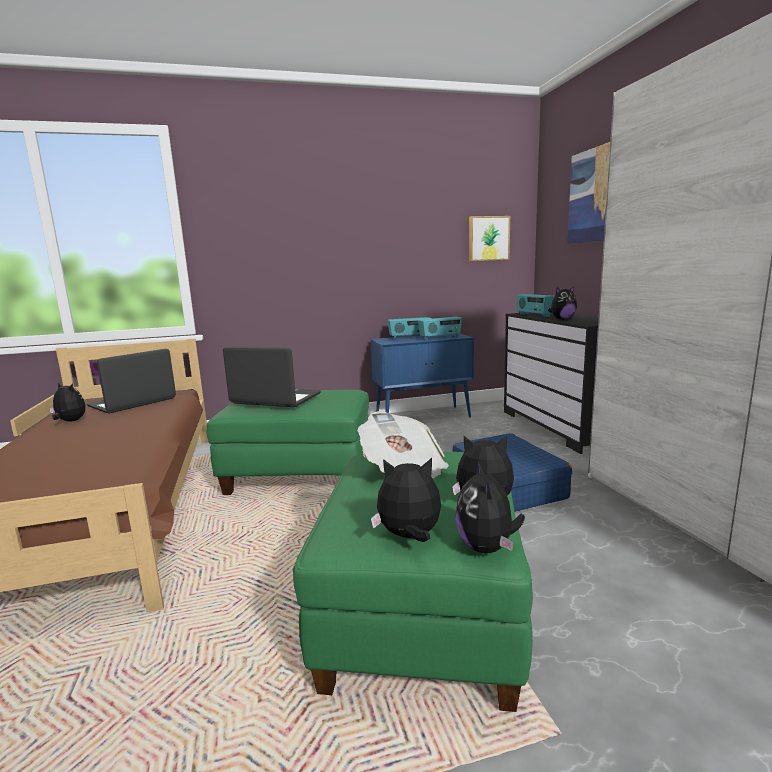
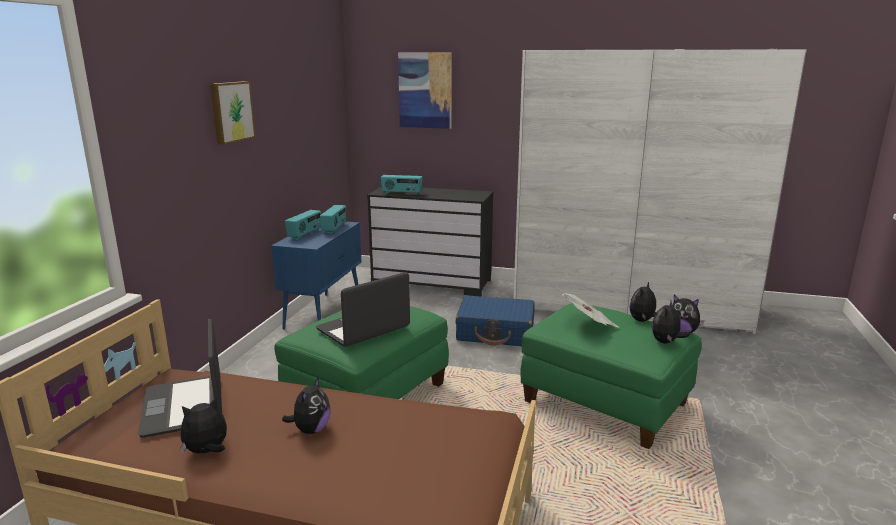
camera: 60 degrees left, 5 degrees up
(488, 238) = (326, 121): picture -> picture (231, 111)
(562, 319) = (440, 196): plush toy -> plush toy (311, 430)

